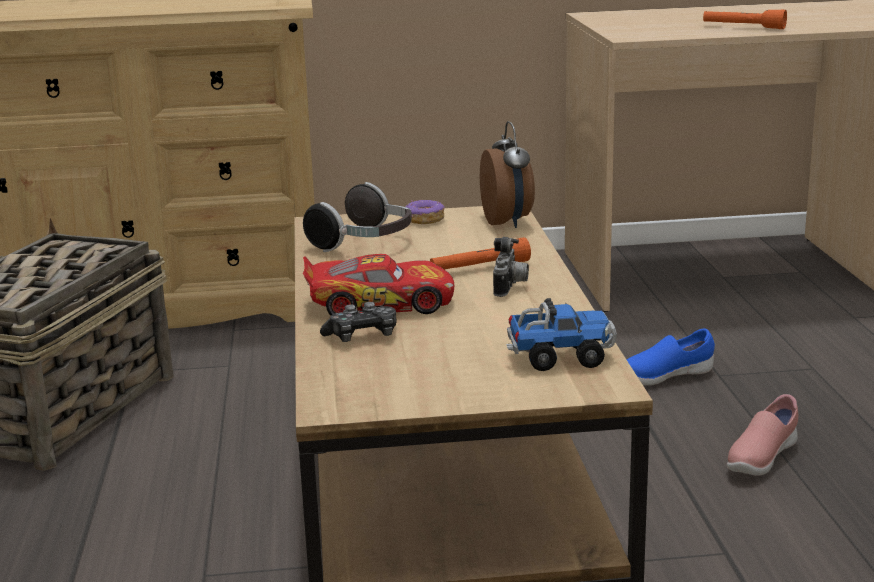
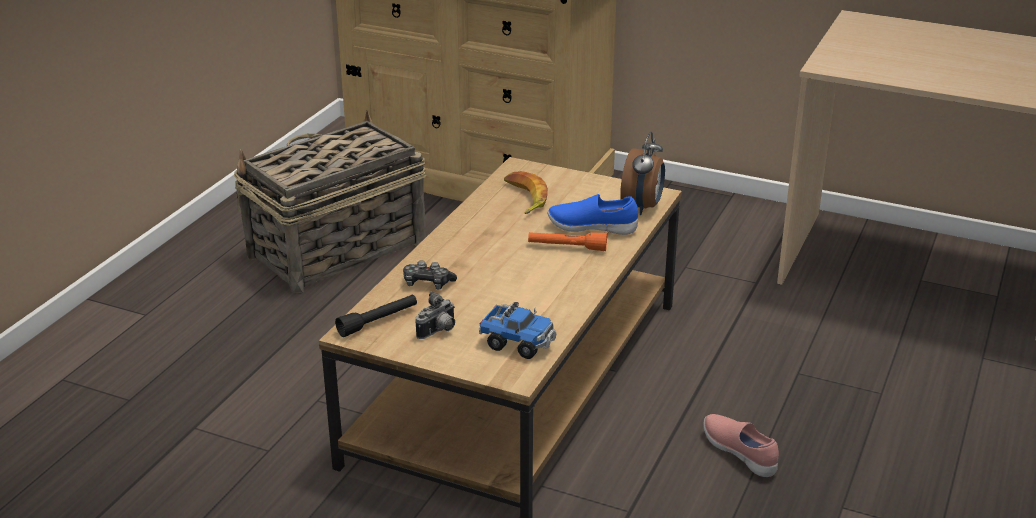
camera: 30 degrees right, 10 degrees up
(352, 386) = (378, 321): none -> black flashlight
(365, 242) = (524, 198): headphones -> banana
(379, 304) = (467, 259): toy car -> none
(424, 219) = (589, 186): donut -> none
(510, 288) = (564, 273): camera -> camera (439, 331)
(665, 377) = (754, 360): blue shoe -> blue shoe (592, 228)
(743, 27) = (943, 75): orange flashlight -> none
(761, 459) = (740, 453): pink shoe -> pink shoe turned 75 degrees clockwise

